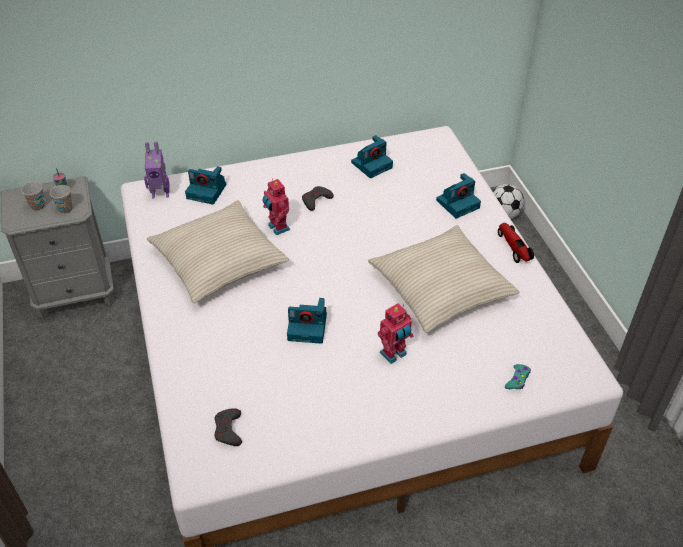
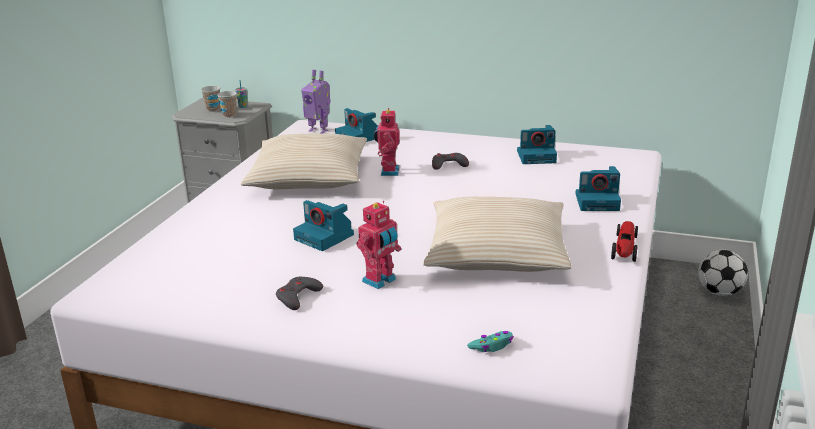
camera: 35 degrees right, 20 degrees down
(228, 430) = (160, 276): grey game controller -> grey game controller (298, 297)
(394, 354) = (380, 281): toy robot -> toy robot turned 45 degrees counterclockwise

